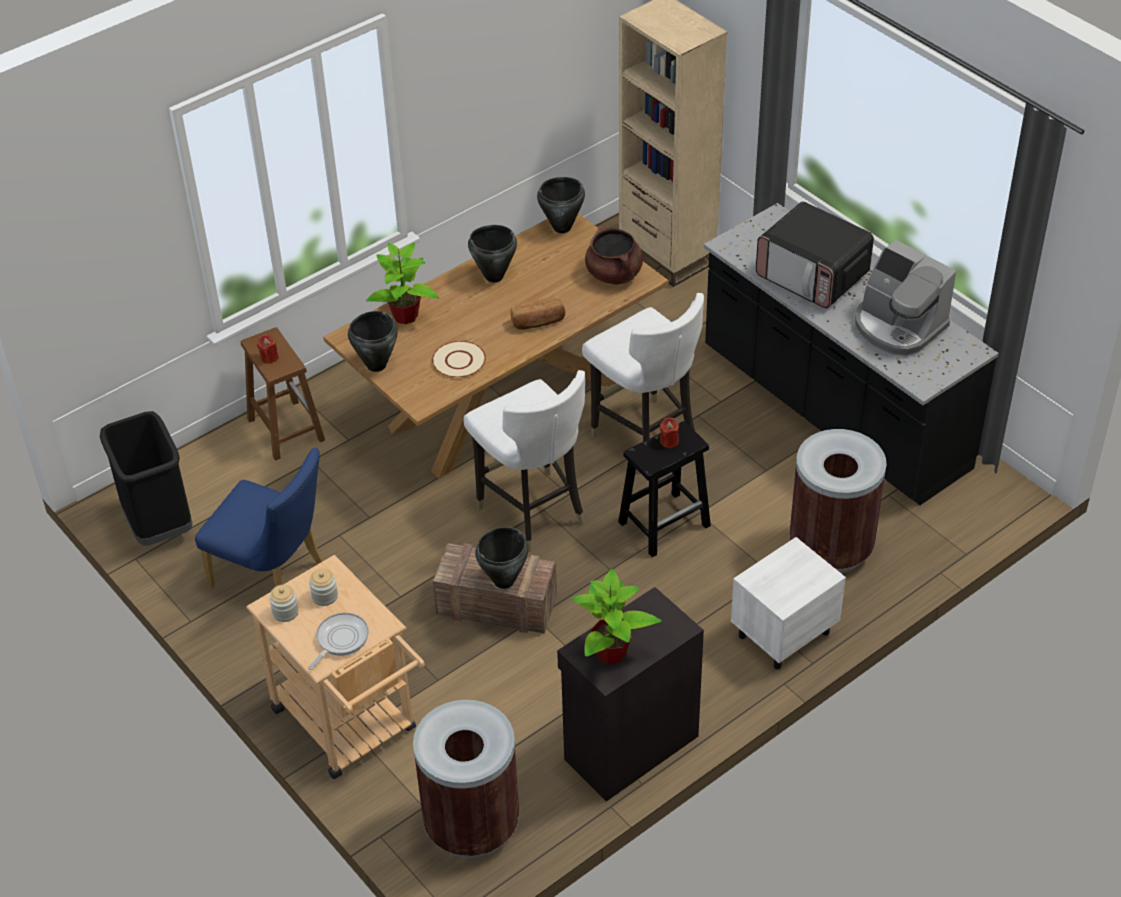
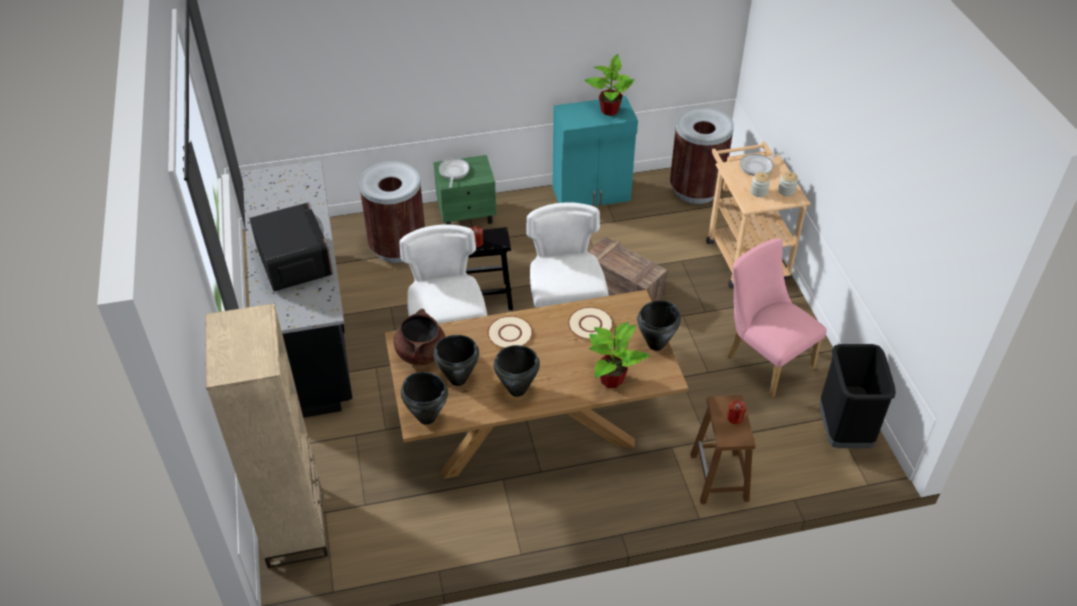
camera: 155 degrees left, 0 degrees up
(274, 576) = (764, 359): blue chair -> pink chair
(504, 581) = (622, 254): black cooking pot -> black cooking pot (457, 379)
(538, 322) = (510, 334): bread -> beige plate
(629, 747) = (592, 194): black cabinet -> turquoise cabinet
(782, 634) = (467, 215): white nightstand -> green nightstand
(802, 570) = (453, 172): none -> frying pan
(898, 326) = (281, 207): coffee machine -> none

